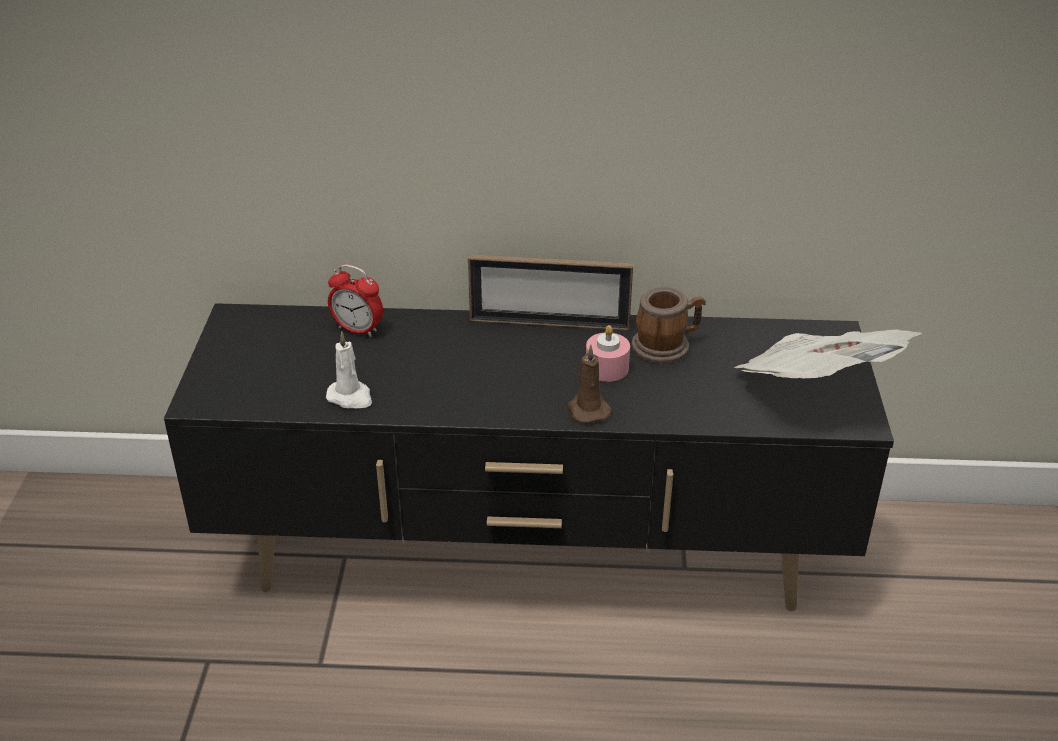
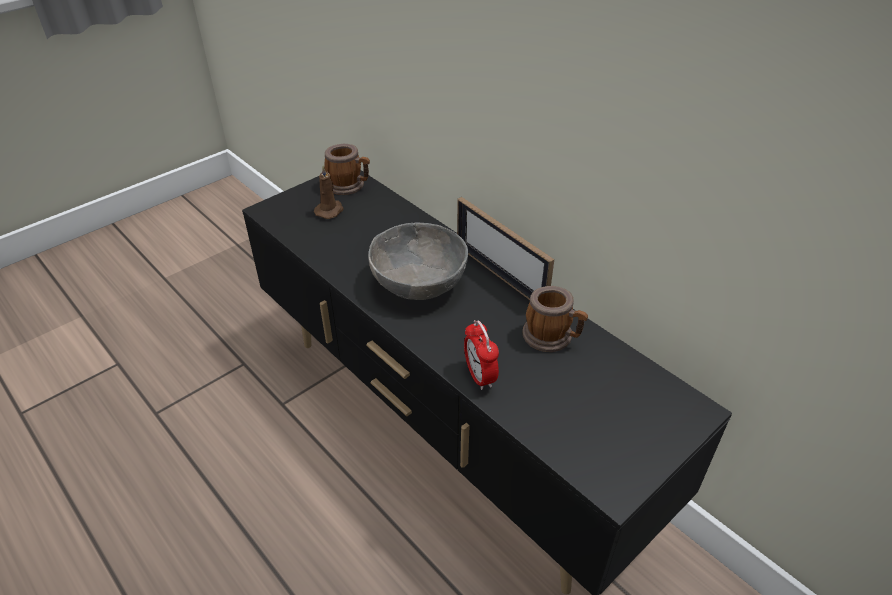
camera: 45 degrees right, 5 degrees up
(258, 326) = (349, 185): none -> mug
(350, 397) = (331, 252): white candle -> none
(358, 330) = (391, 216): alarm clock -> alarm clock (480, 376)
(485, 372) = (418, 282): none -> grey bowl
(587, 409) = (440, 345): brown candle -> brown candle (330, 210)
(607, 368) = (492, 326): pink candle -> none
(817, 387) = (619, 440): newspaper -> none

